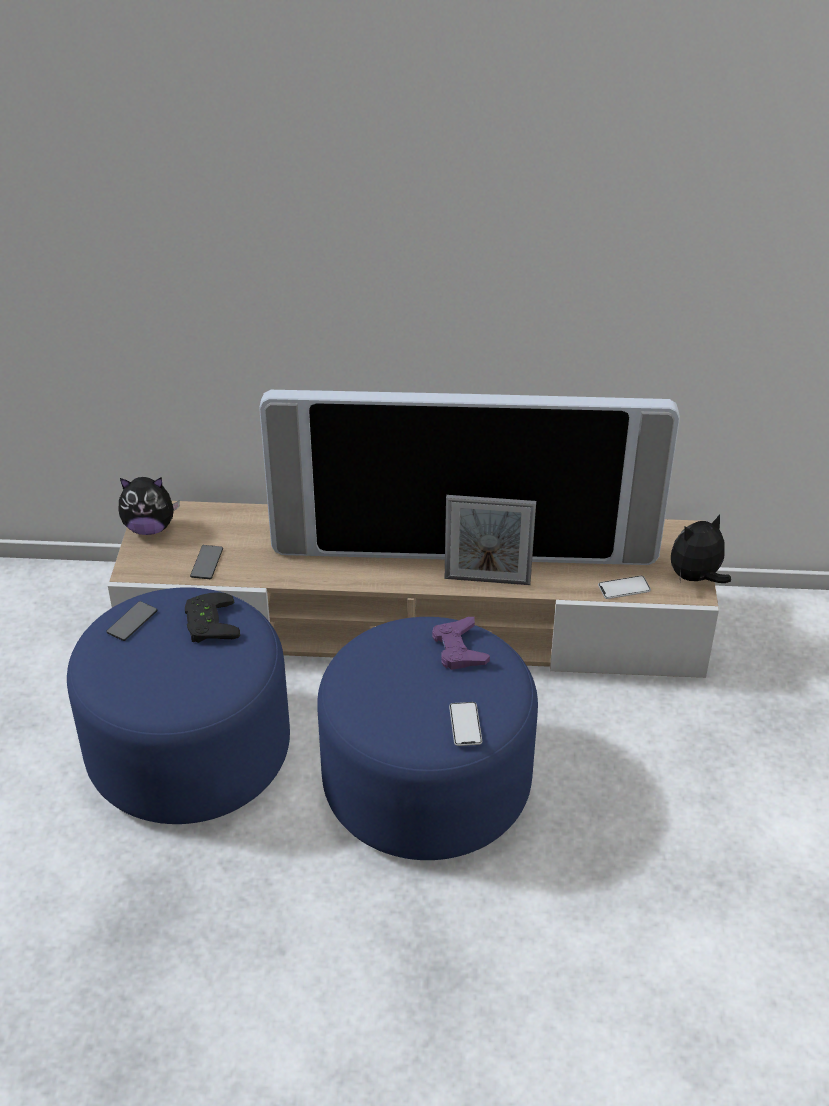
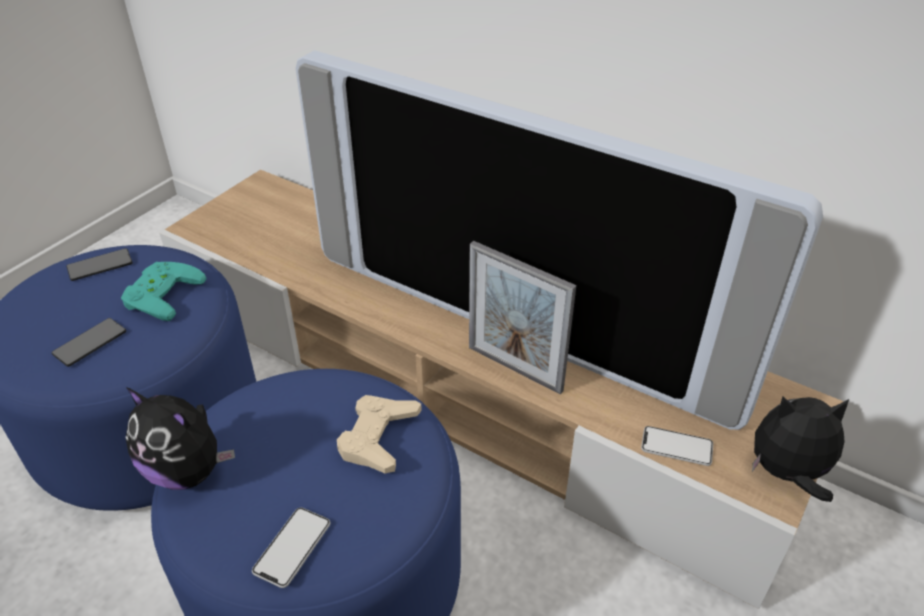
camera: 30 degrees right, 0 degrees up
(150, 528) = (245, 196): plush toy -> plush toy (188, 470)
(207, 563) = (259, 243): phone -> phone (90, 343)
(207, 623) = (160, 294): black game controller -> turquoise game controller
(459, 649) = (378, 437): purple game controller -> beige game controller

